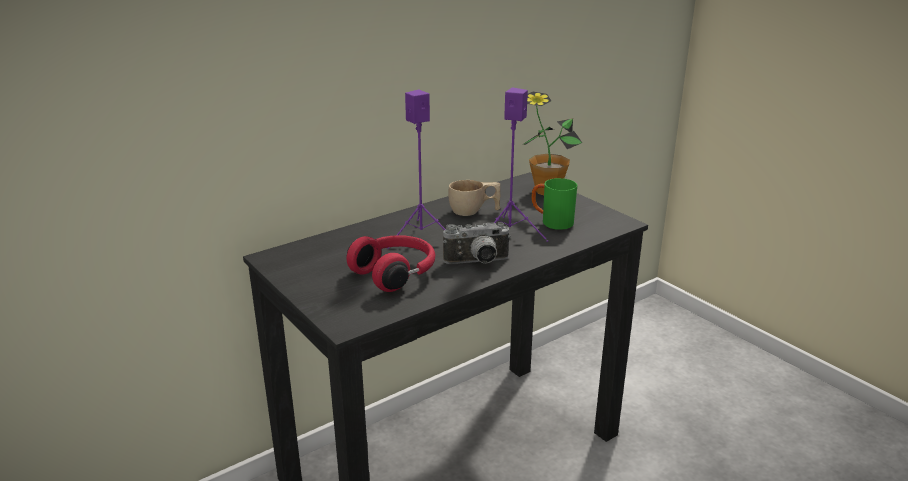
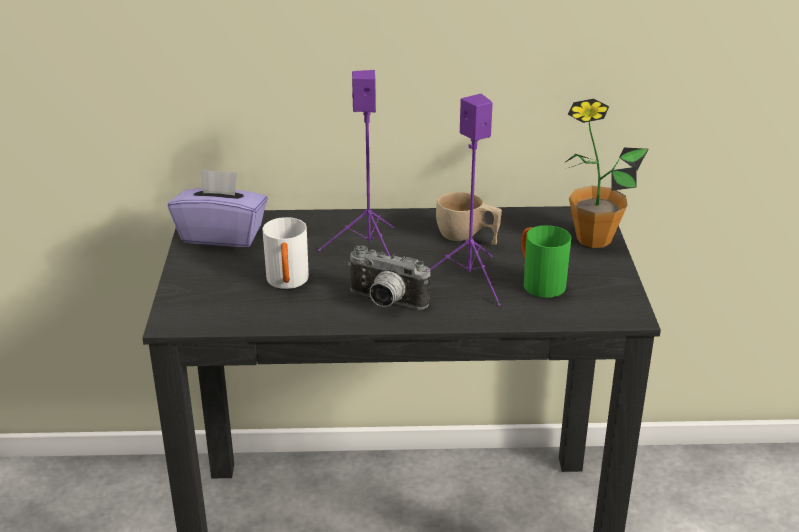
camera: 35 degrees right, 5 degrees up
(301, 260) = (222, 235): none -> purple tissue box
(395, 274) = (287, 283): red headphones -> white mug

